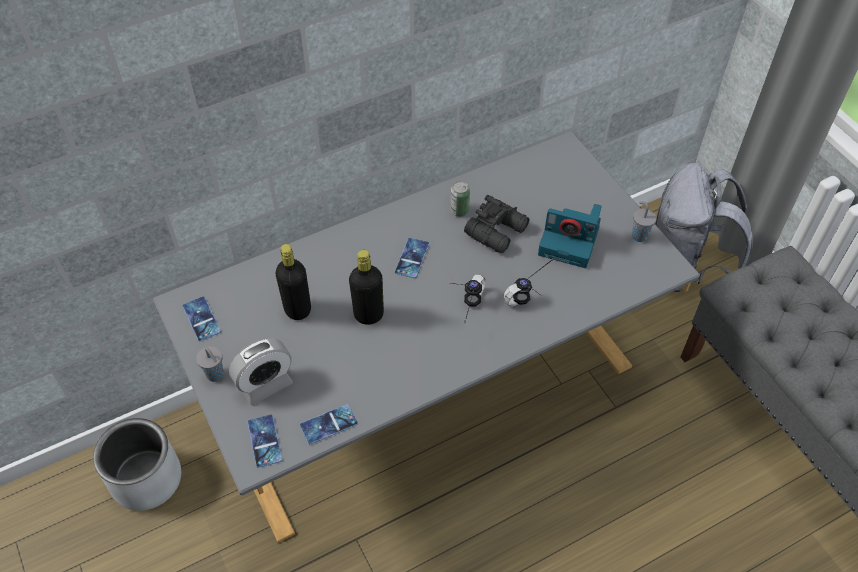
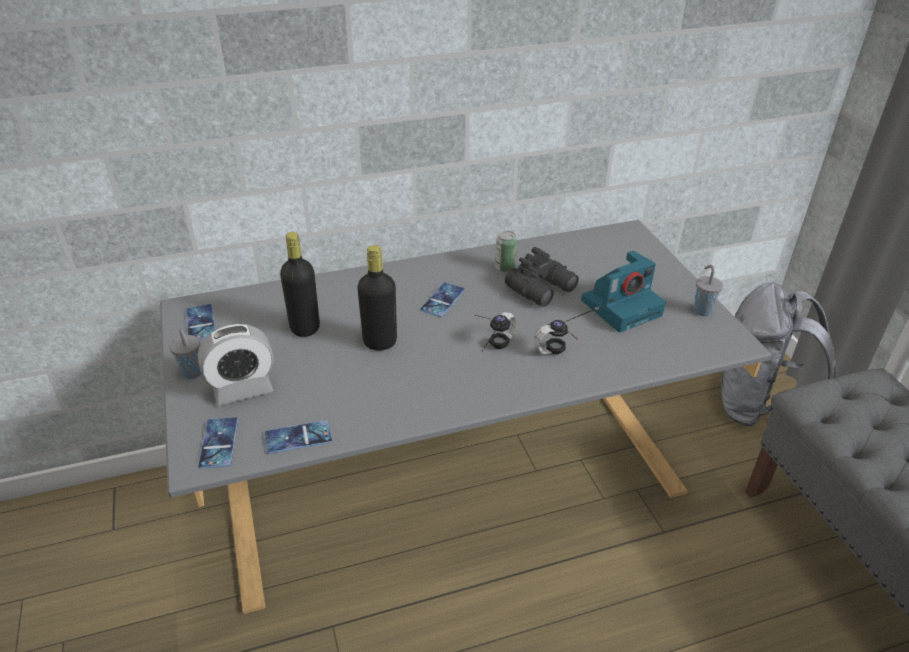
camera: 10 degrees right, 15 degrees down
(146, 479) = (127, 523): grey planter -> none
(570, 241) = (622, 306): camera -> camera turned 60 degrees counterclockwise

